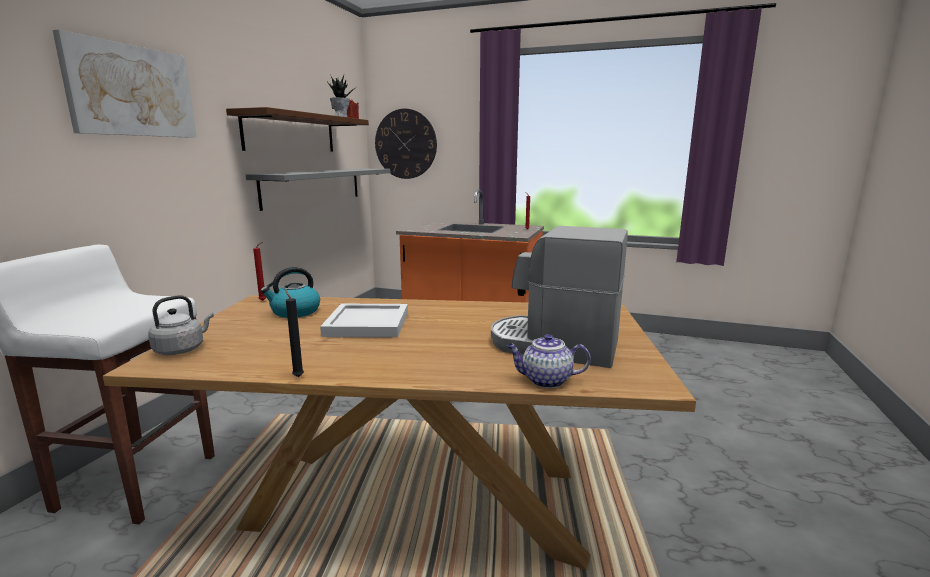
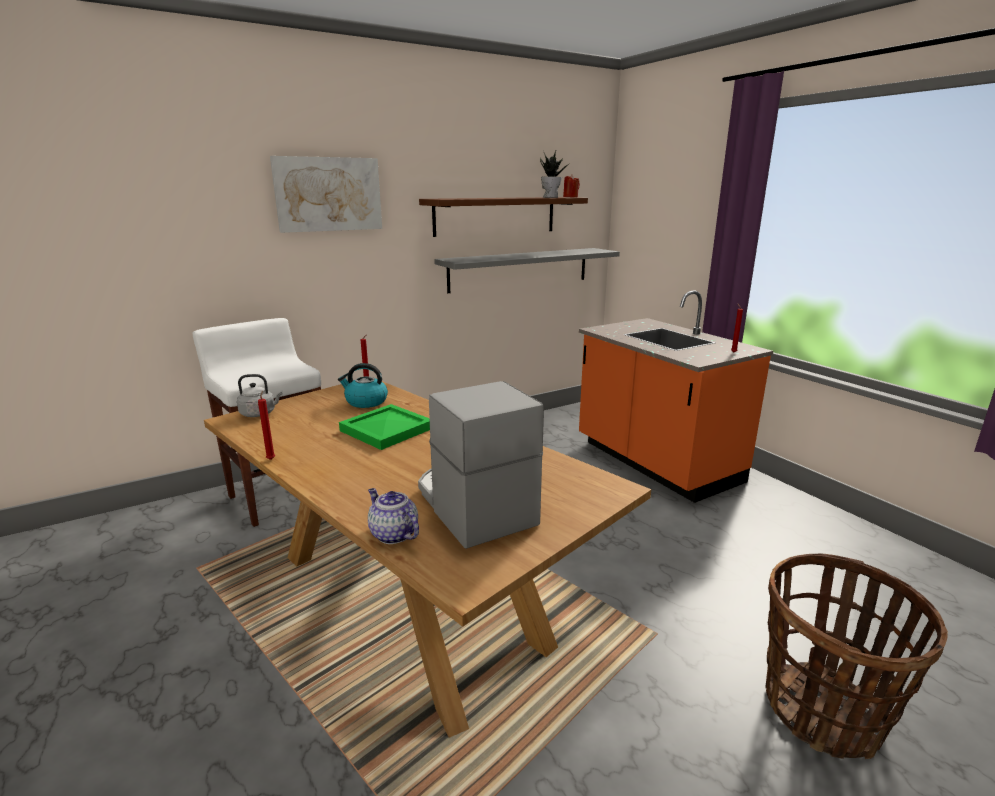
camera: 40 degrees right, 5 degrees up
(297, 376) = (271, 459): black candle -> red candle
(368, 324) = (386, 430): white tray -> green tray
(405, 144) = (645, 222): wall clock -> none
(720, 426) = (823, 712): none -> basket

